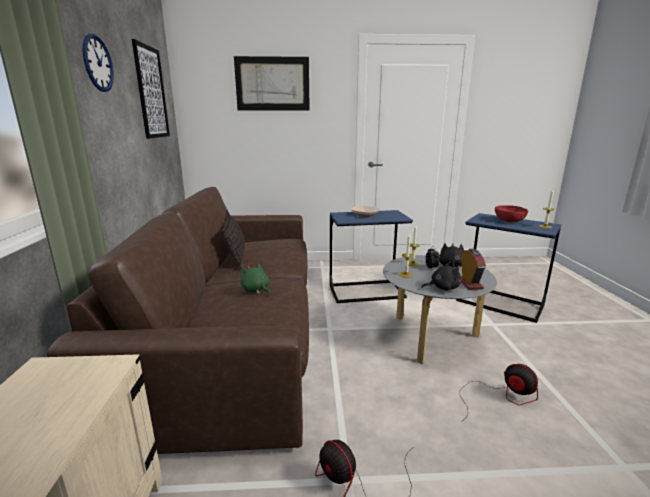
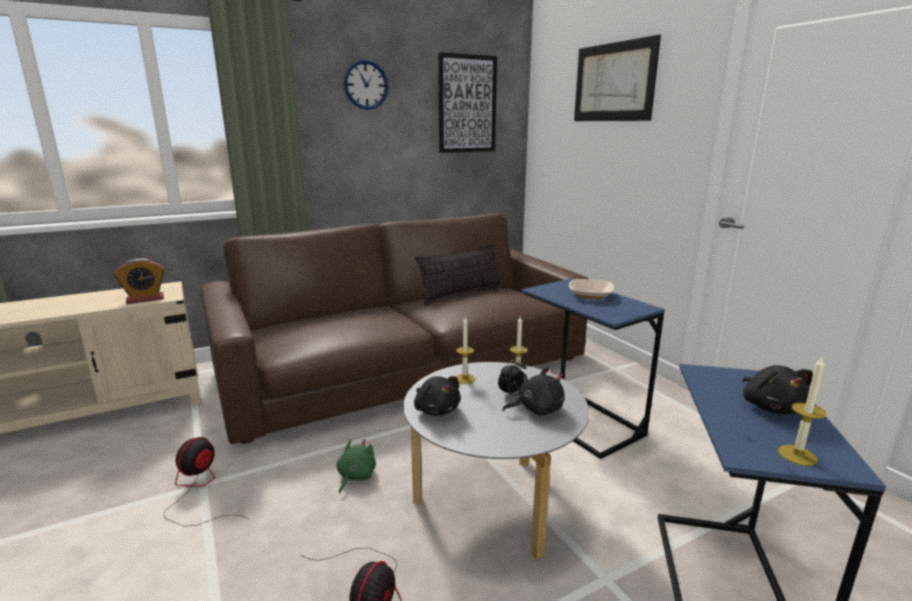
camera: 65 degrees right, 0 degrees up
(256, 290) = (368, 320): green plush toy -> green plush toy (355, 476)
(469, 283) = (474, 430): alarm clock -> alarm clock (145, 299)
(509, 221) = (771, 407): red bowl -> black plush toy

